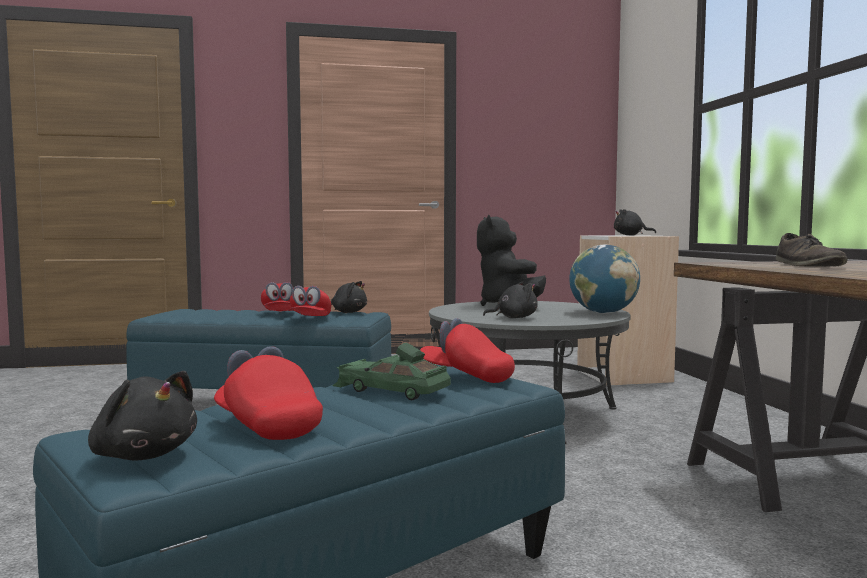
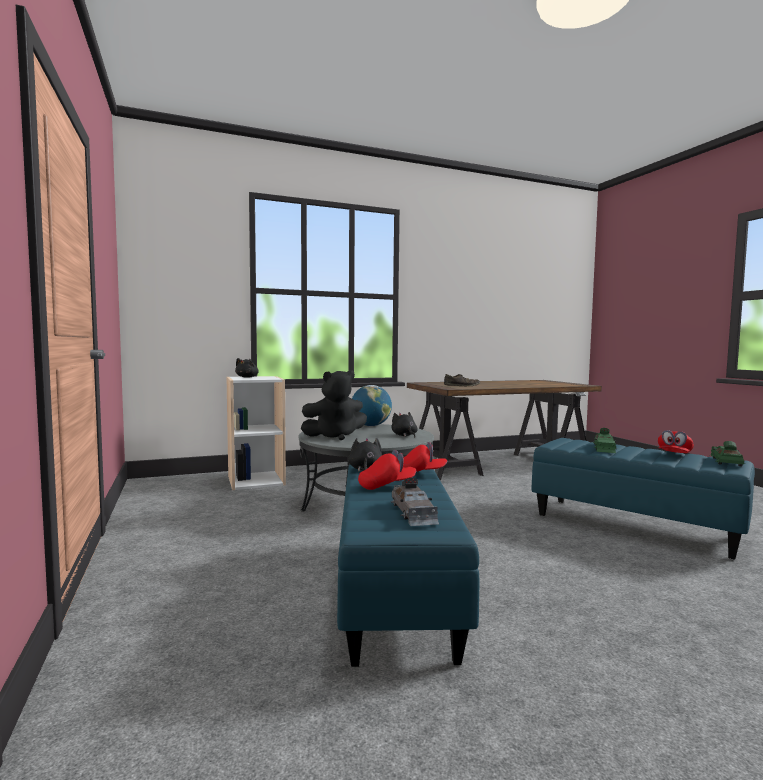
camera: 100 degrees left, 0 degrees up
(143, 455) = (726, 461): black plush toy -> green toy car
(201, 314) = (413, 512): none -> grey toy car
(466, 377) = (565, 442): red cap -> none

